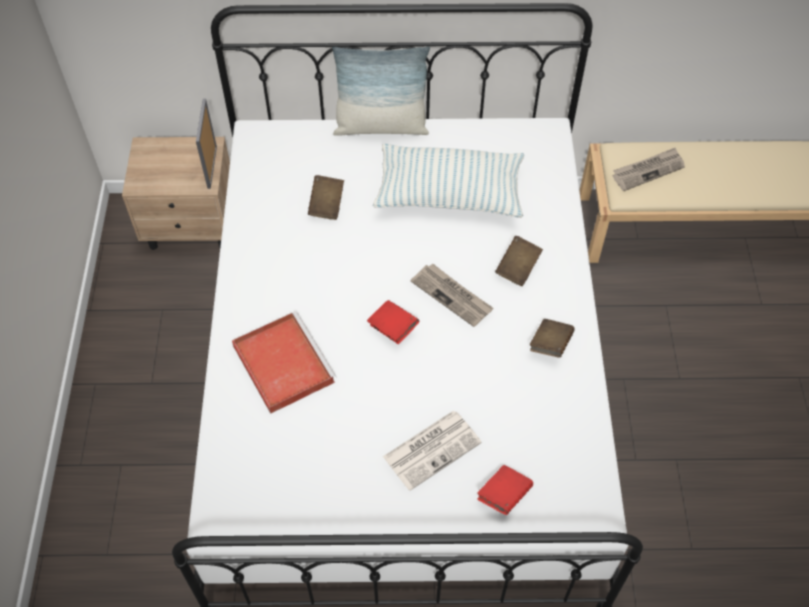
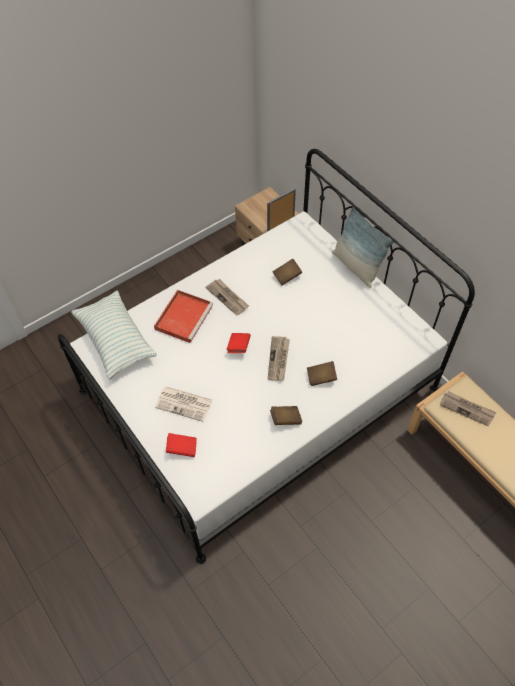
camera: 55 degrees right, 0 degrees up
(298, 291) = (228, 297): none -> newspaper
(449, 194) = (341, 320): pillow -> pillow (115, 340)

